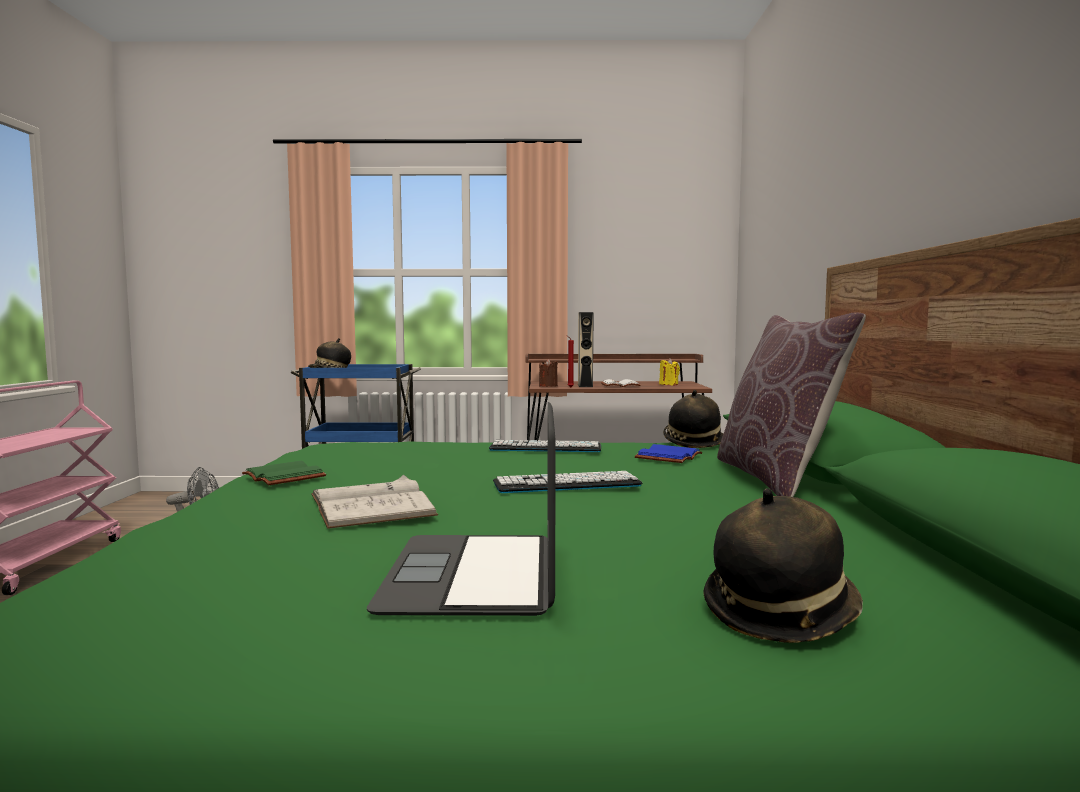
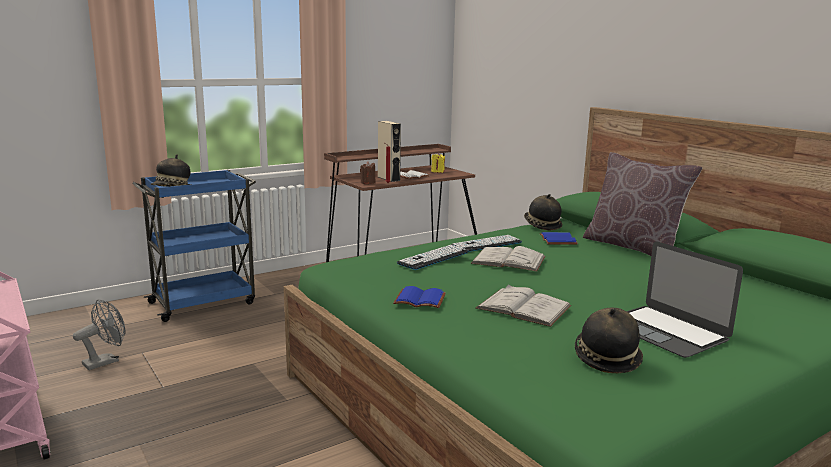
camera: 35 degrees left, 10 degrees up
(281, 477) = (418, 300): green book -> blue book
(511, 460) = (508, 260): none -> white book
(567, 484) = (573, 272): keyboard -> keyboard (433, 258)
(780, 613) = (774, 318): hat -> hat (606, 358)

